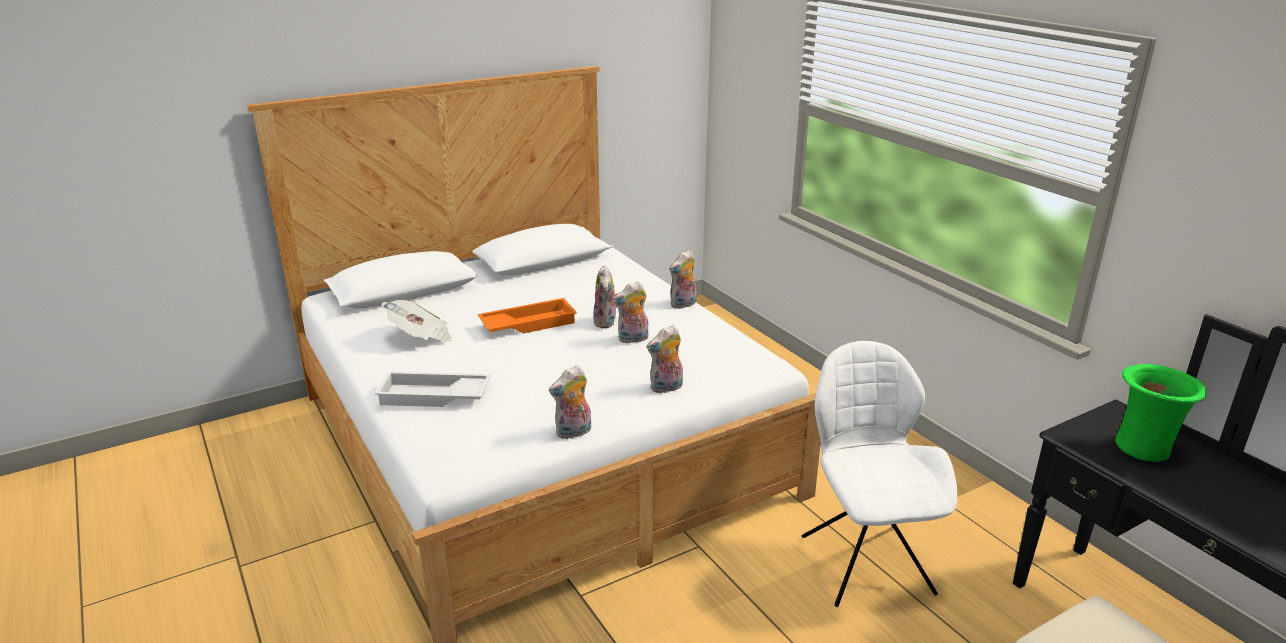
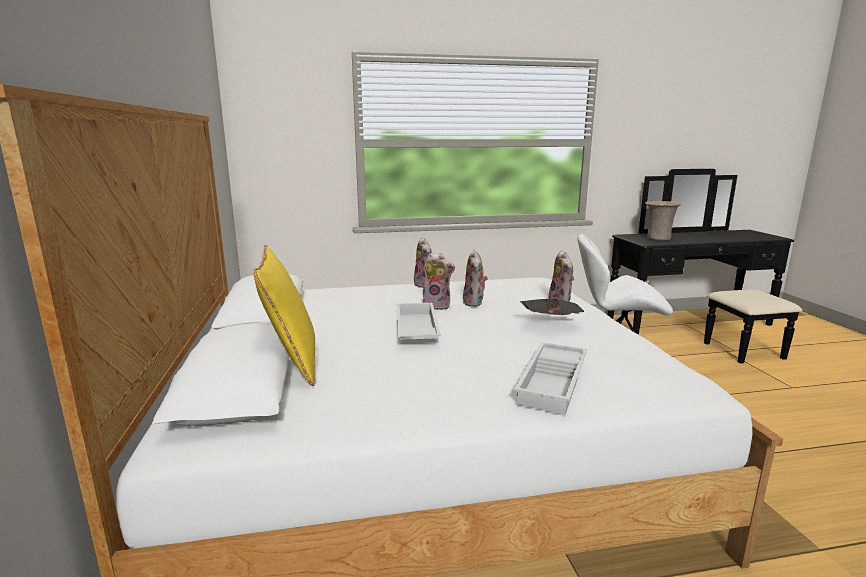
camera: 70 degrees left, 10 degrees down
(421, 337) = (398, 381): newspaper -> newspaper (551, 324)
(440, 297) = (292, 364): none -> yellow pillow
(528, 323) = (415, 329): orange tray -> white tray
(573, 433) = (628, 336): plush toy -> none
(1143, 448) = (658, 238): green vase -> beige vase

